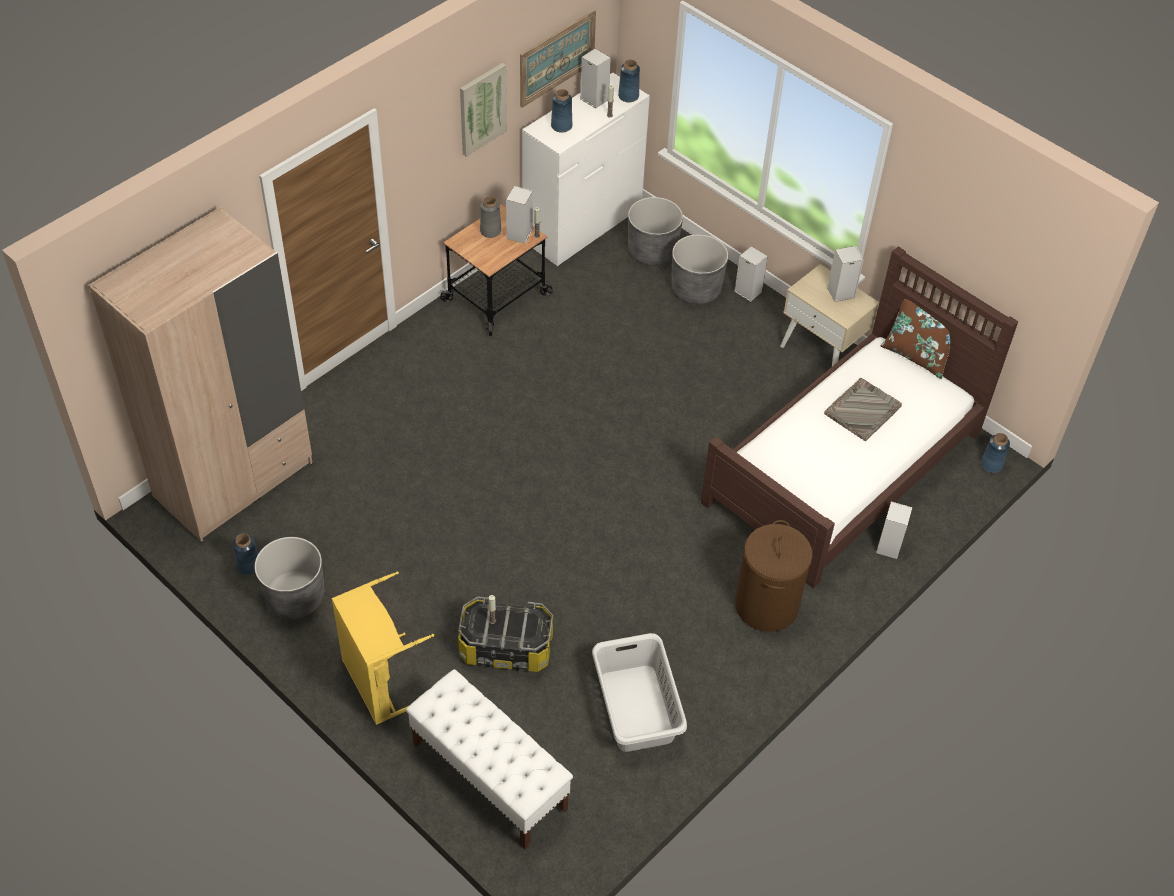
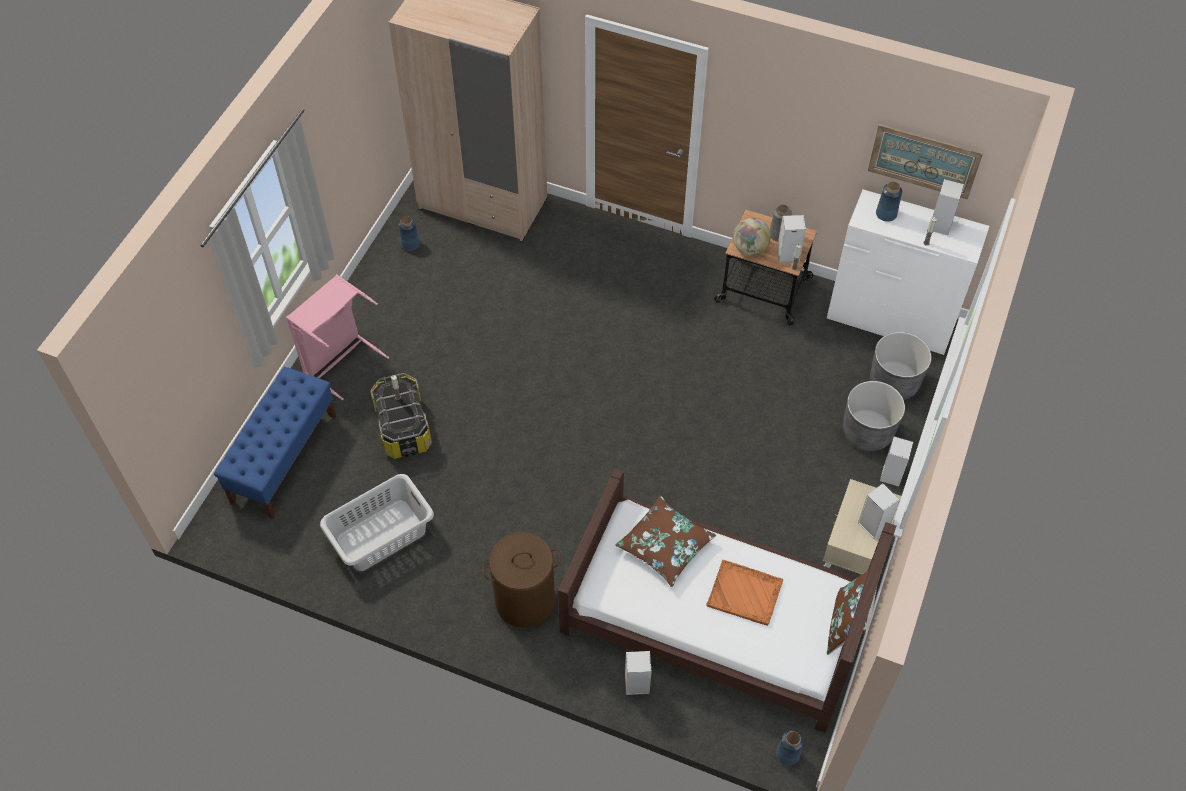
camera: 70 degrees right, 5 degrees up
(295, 597) = (394, 281): grey planter -> none
(380, 683) = (340, 360): yellow laundry basket -> pink laundry basket
(482, 109) = (823, 137): picture -> none
(489, 776) = (284, 458): white bench -> blue bench
(495, 257) = (749, 249): none -> globe
(628, 96) = (963, 248): blue vase -> none
(790, 448) = (665, 545): none -> brown pillow
(863, 410) = (745, 593): grey tray -> orange tray

